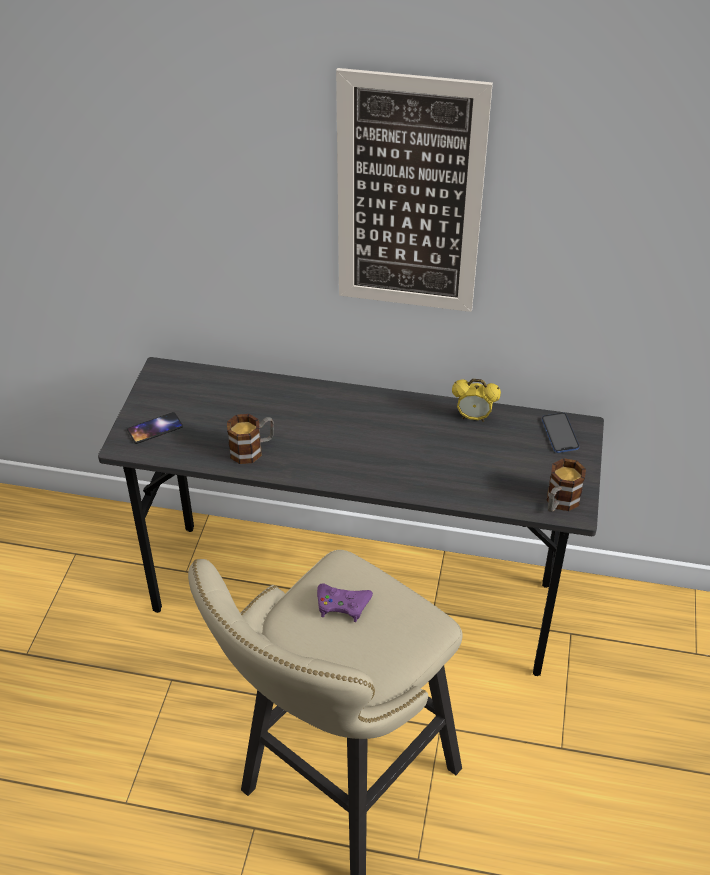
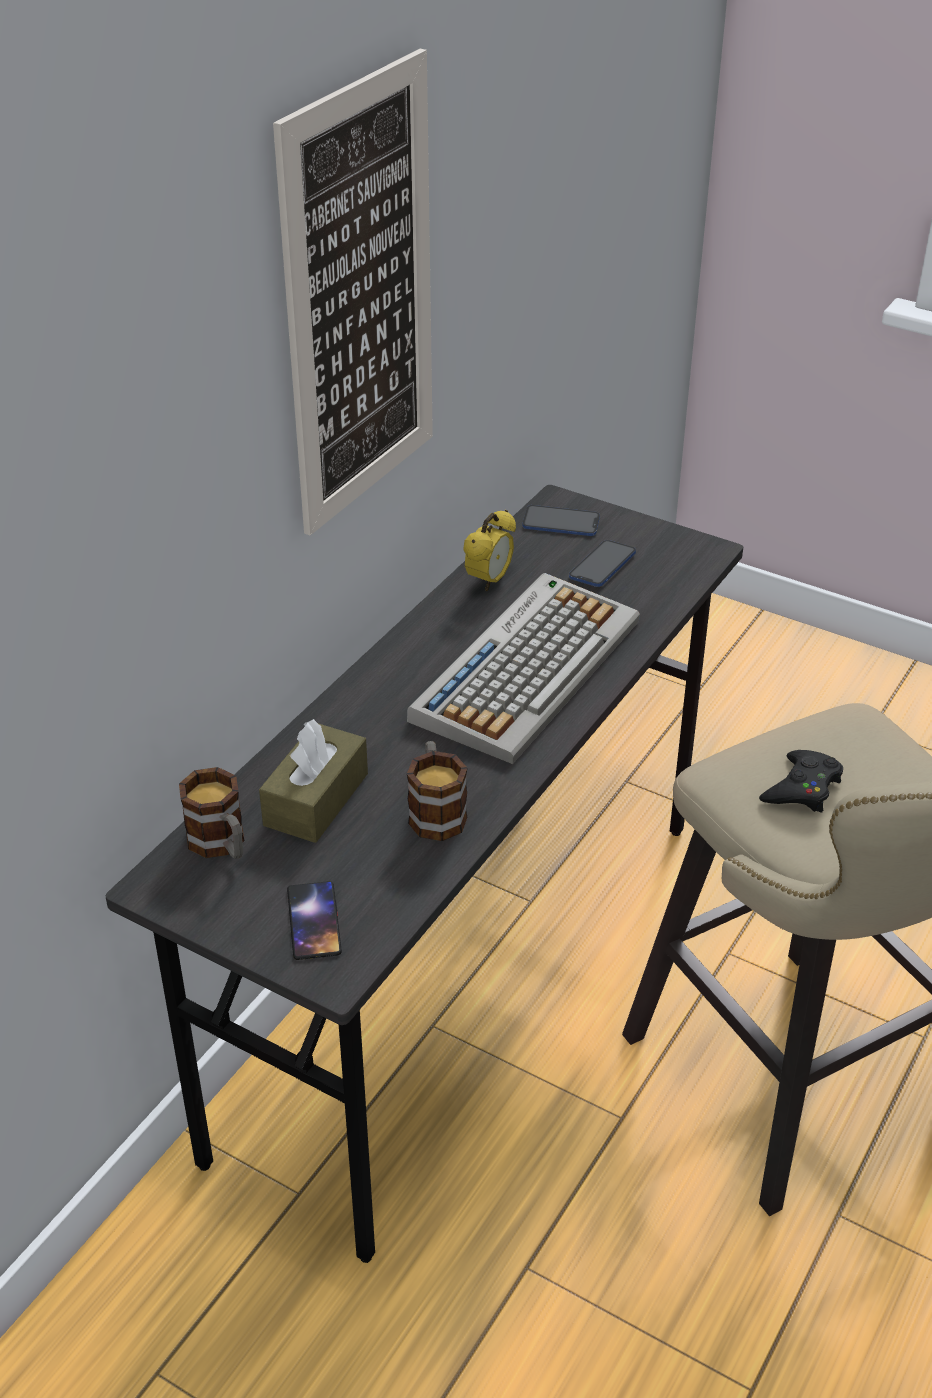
camera: 70 degrees left, 5 degrees down
(242, 403) = (316, 799): none -> brown tissue box
(342, 604) = (802, 788): purple game controller -> black game controller
(396, 454) = (527, 667): none -> keyboard
(523, 464) = (602, 565): none -> phone
(559, 503) = (686, 558): mug -> mug (221, 845)

